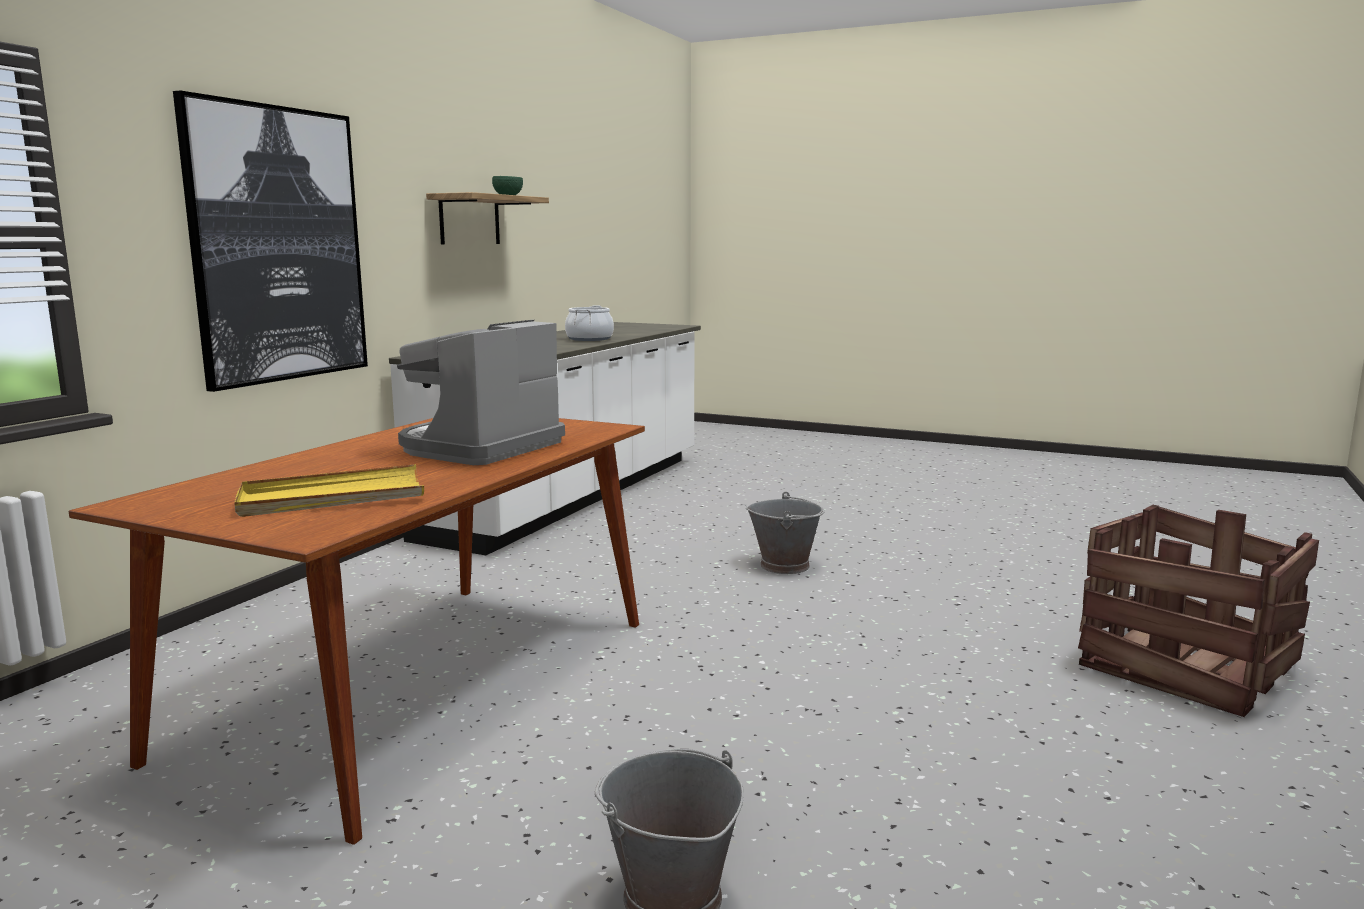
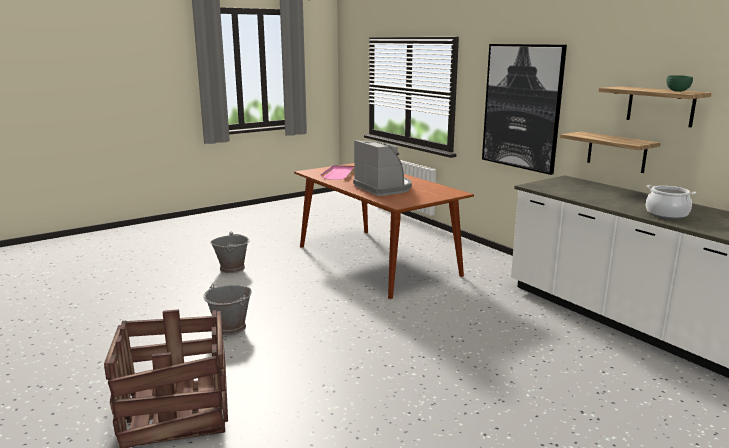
camera: 120 degrees right, 5 degrees up
(332, 498) = (339, 174): yellow tray -> pink tray
(437, 296) = (616, 152): none -> shelf
(785, 565) = (437, 356): grey bucket -> grey bucket (230, 328)

